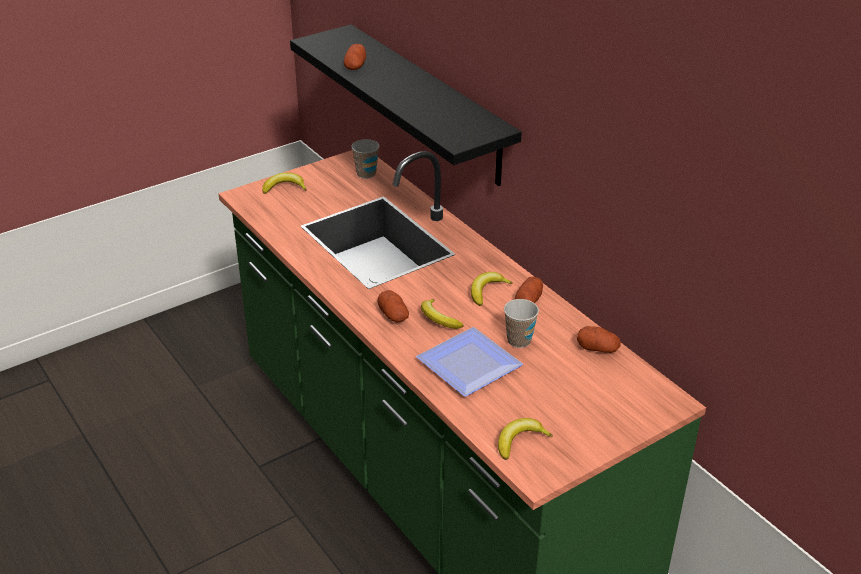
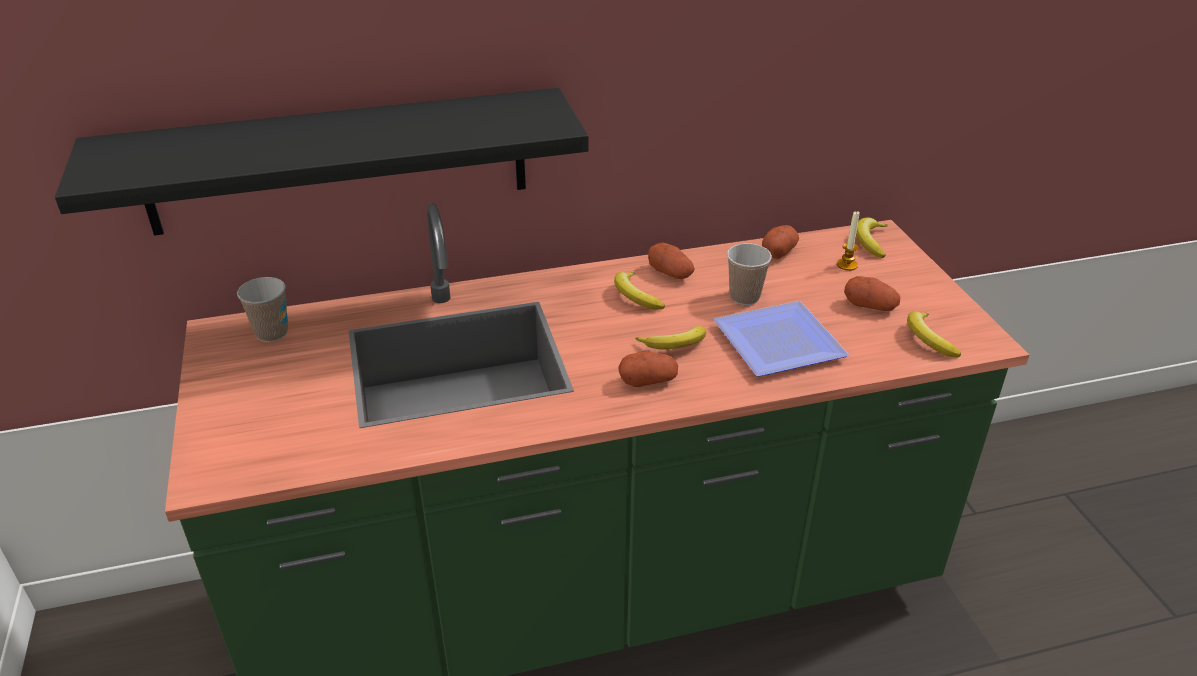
camera: 70 degrees left, 0 degrees up
(284, 188) = (229, 424): banana -> banana (870, 241)
(355, 66) = (240, 156): potato -> potato (870, 306)
(603, 387) = (847, 265): none -> candle

